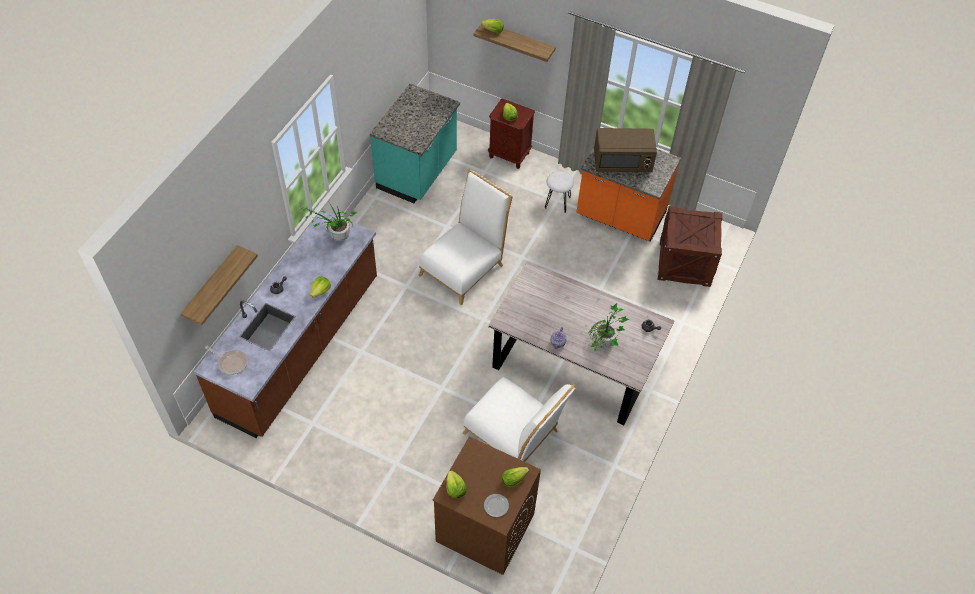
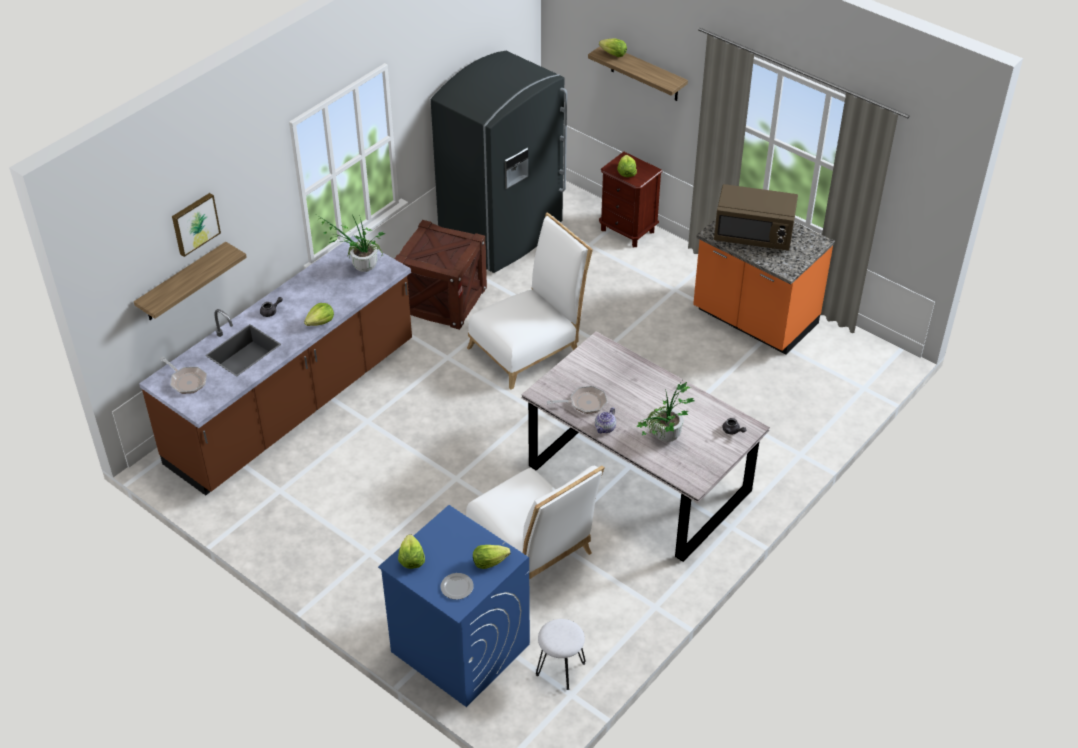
camera: 15 degrees right, 10 degrees down
(215, 241) = (194, 223): none -> picture
(418, 172) = (503, 234): turquoise counter -> grey fridge
(484, 528) = (459, 647): brown washing machine -> blue washing machine
(537, 324) = (584, 403): none -> frying pan
(557, 202) = (674, 292): white stool -> white stool (560, 669)
(684, 262) = (826, 385): crate -> crate (442, 300)

